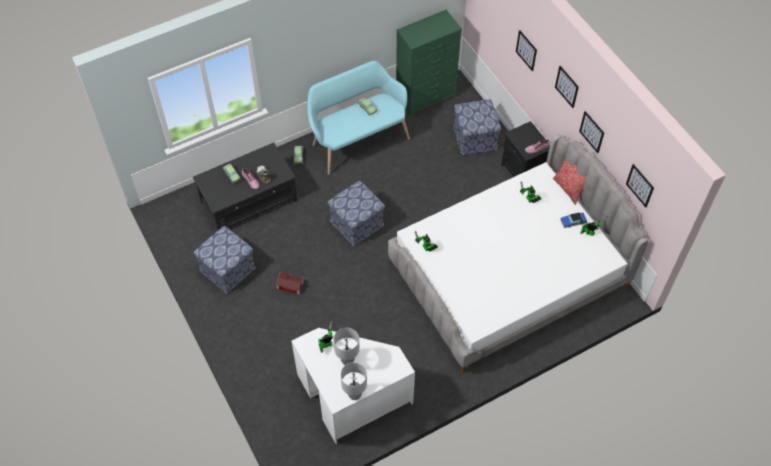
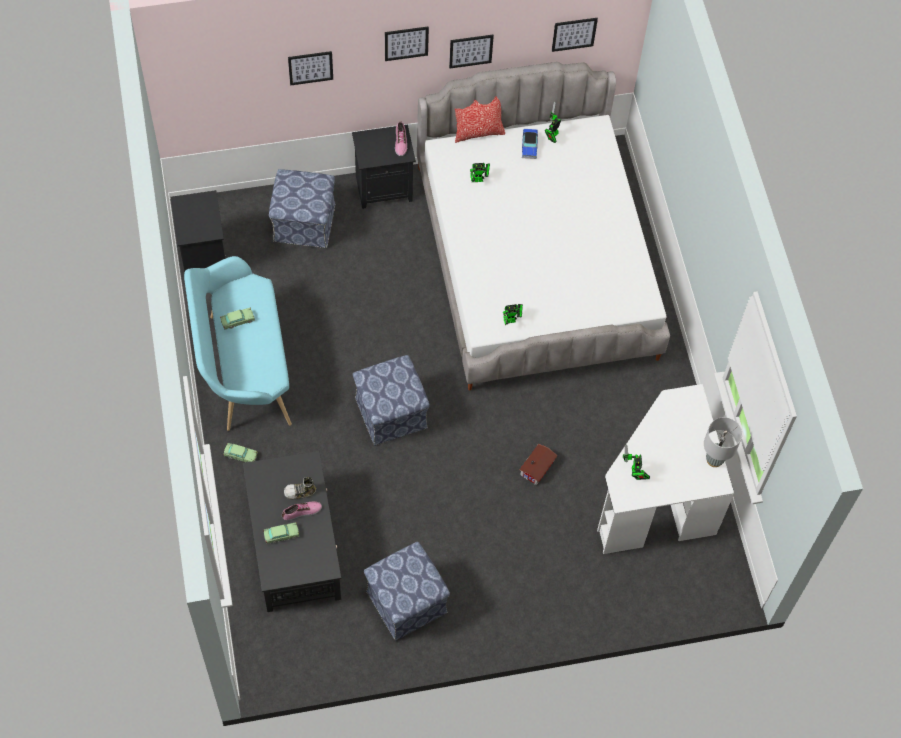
camera: 75 degrees left, 5 degrees up
(290, 286) = (463, 526): toy house -> toy house (539, 467)
(347, 360) = (663, 454): grey table lamp -> none
(426, 97) = (203, 257): green dresser -> black nightstand

